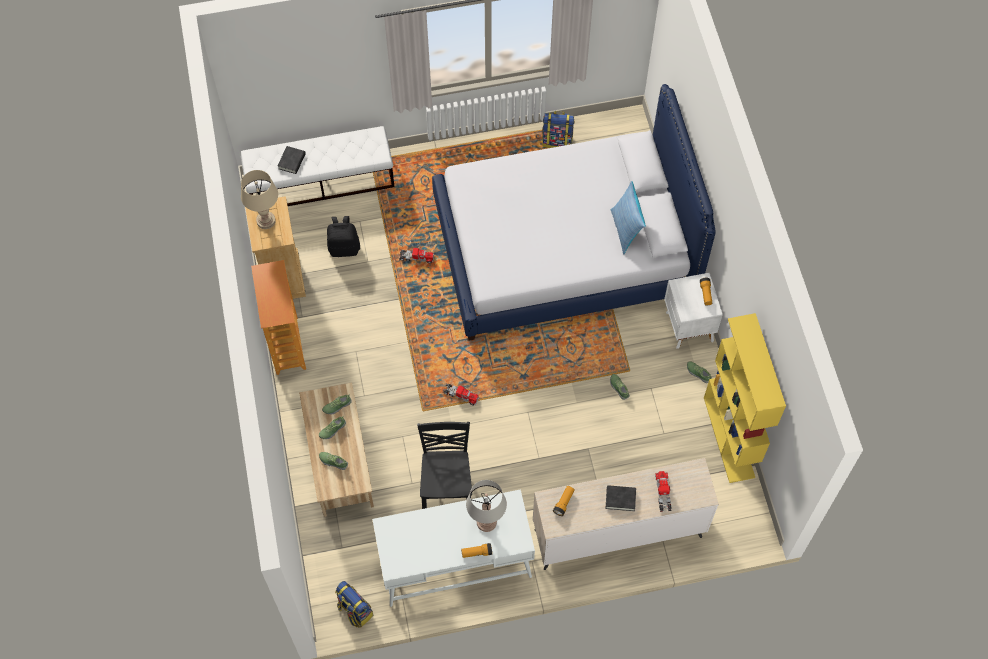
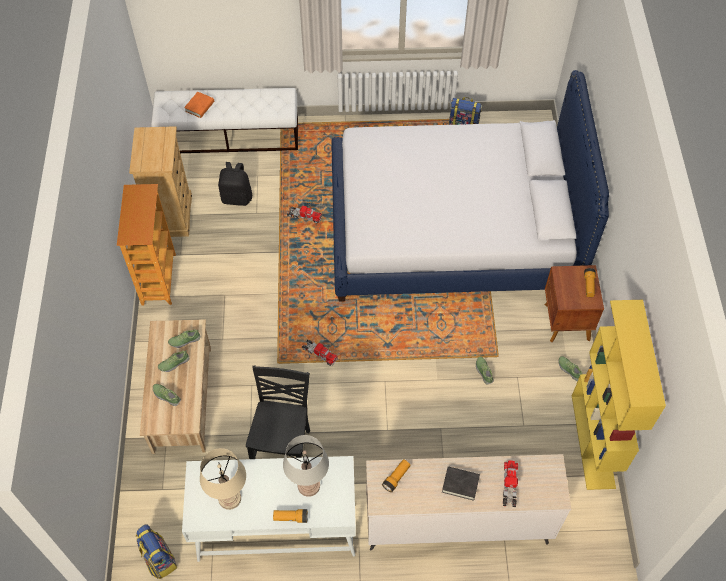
camera: 10 degrees right, 5 degrees down
(266, 221) = (150, 146): beige table lamp -> beige table lamp (230, 498)
(292, 161) = (199, 106): black book -> orange book
(626, 230) = (514, 210): pillow -> none
(688, 327) = (566, 322): white nightstand -> brown nightstand

